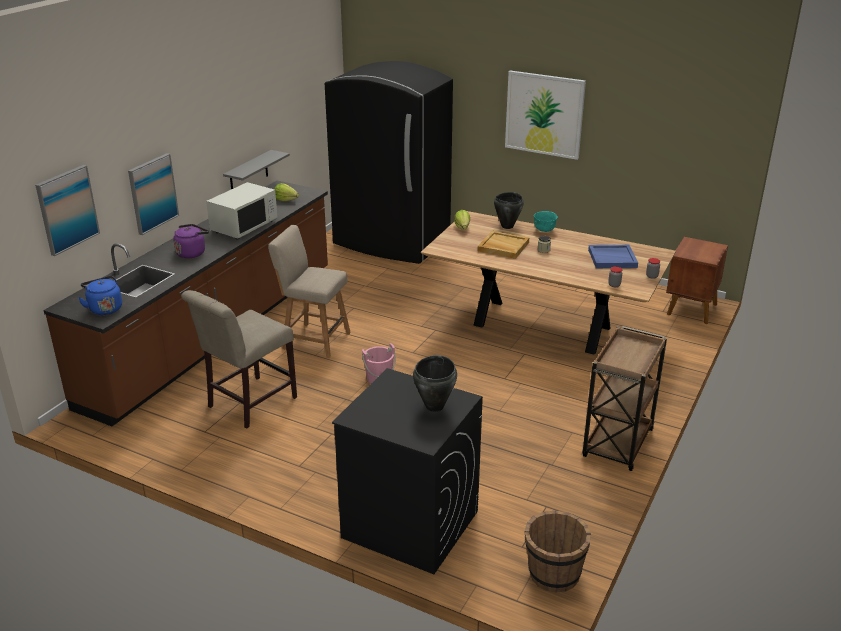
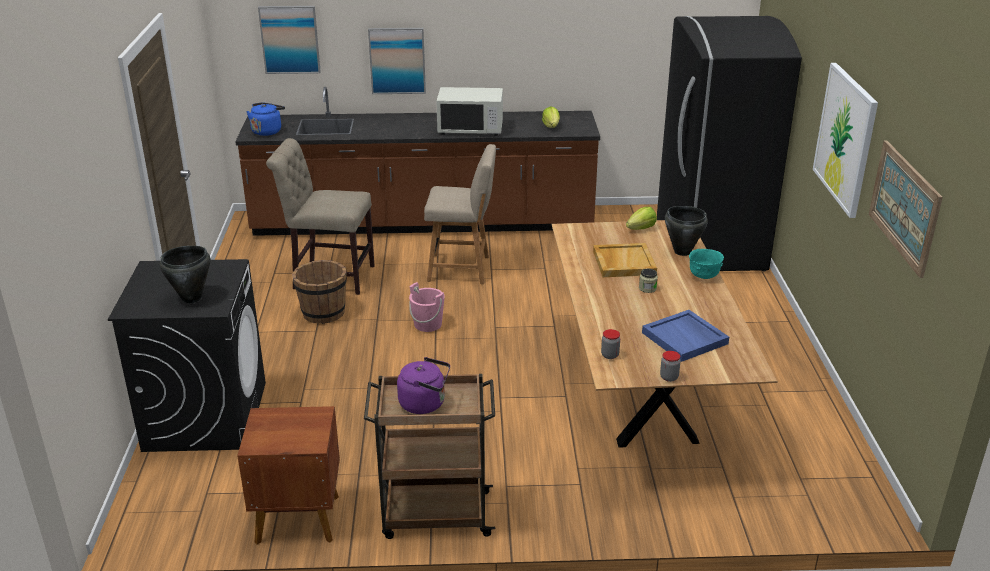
camera: 60 degrees right, 0 degrees up
(192, 253) = (395, 127): purple kettle -> purple kettle (425, 403)
(248, 173) = (546, 87): grey shelf -> none
(313, 340) = (462, 269): beige chair -> beige chair turned 105 degrees clockwise
(553, 574) = (172, 526): brown bucket -> brown bucket (323, 313)
(645, 131) = (904, 206): none -> picture
(690, 309) = (838, 504): brown nightstand -> brown nightstand (296, 518)

